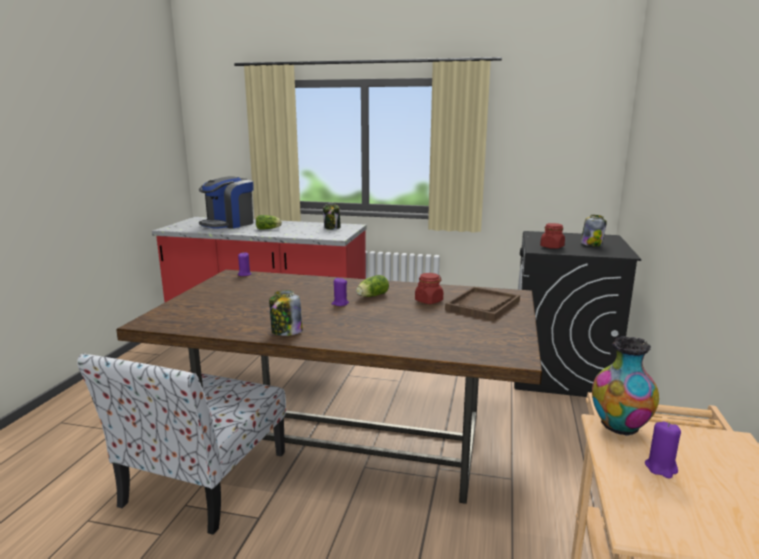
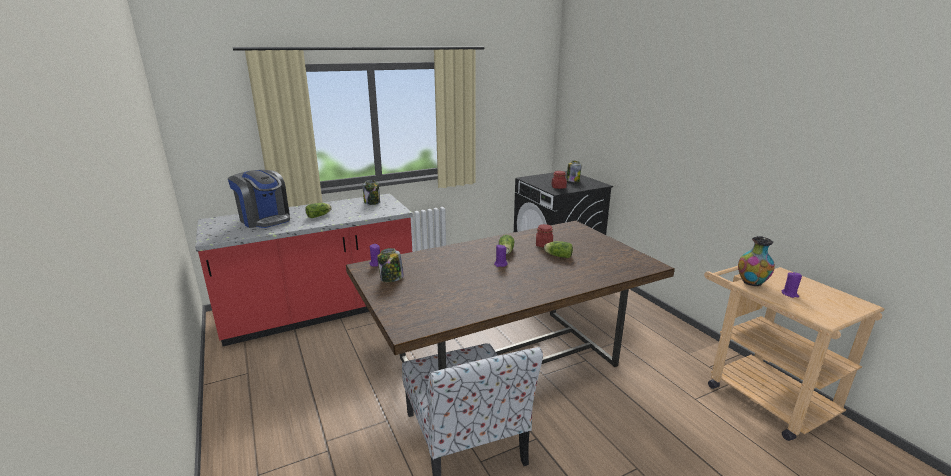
camera: 40 degrees left, 5 degrees up
(229, 224) = (265, 219): coffee machine -> coffee machine turned 45 degrees counterclockwise
(286, 332) = (518, 296): jar -> jar (391, 278)
(417, 314) = (557, 256): none -> lettuce
(483, 305) = (575, 238): brown tray -> none

